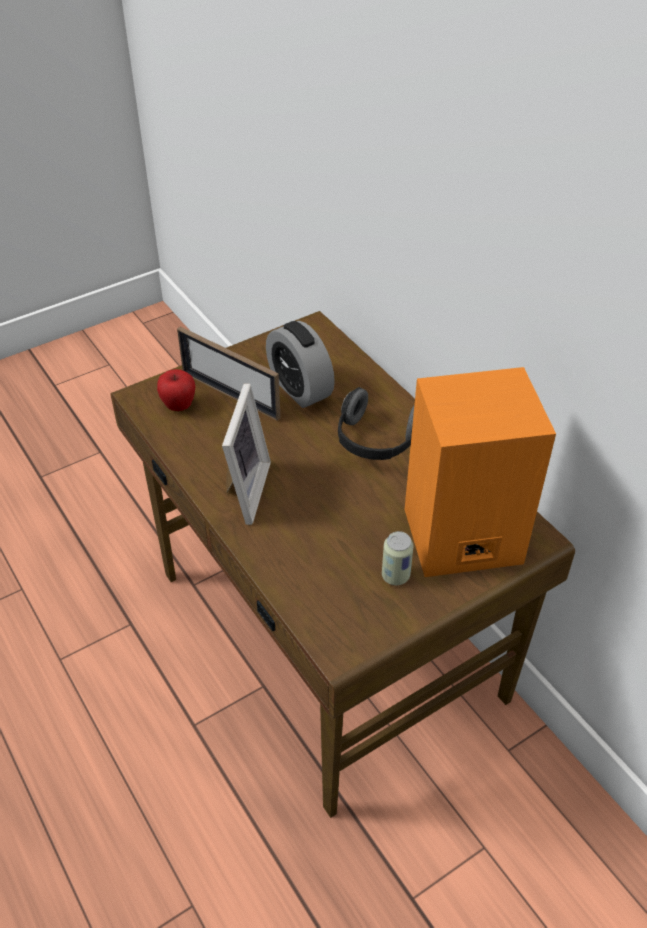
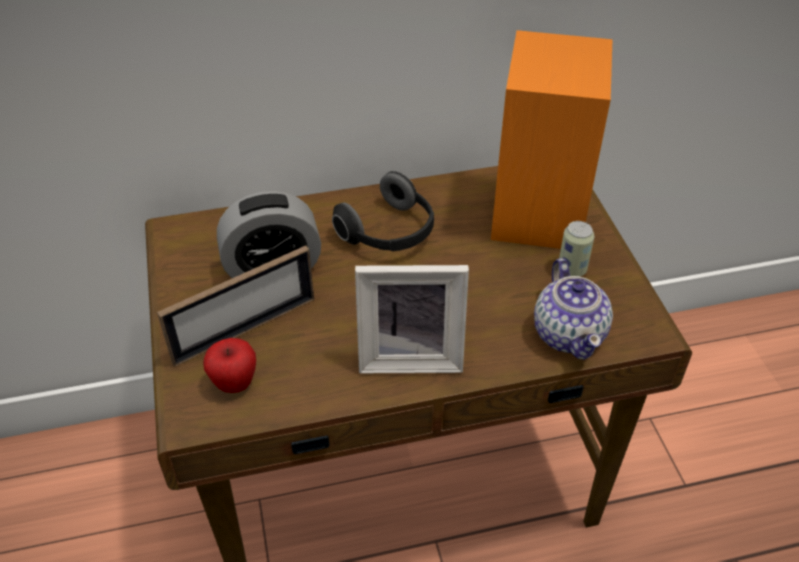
camera: 70 degrees left, 0 degrees up
(242, 490) = (410, 355): picture frame -> picture frame turned 150 degrees clockwise
(310, 588) = (569, 333): none -> teapot

